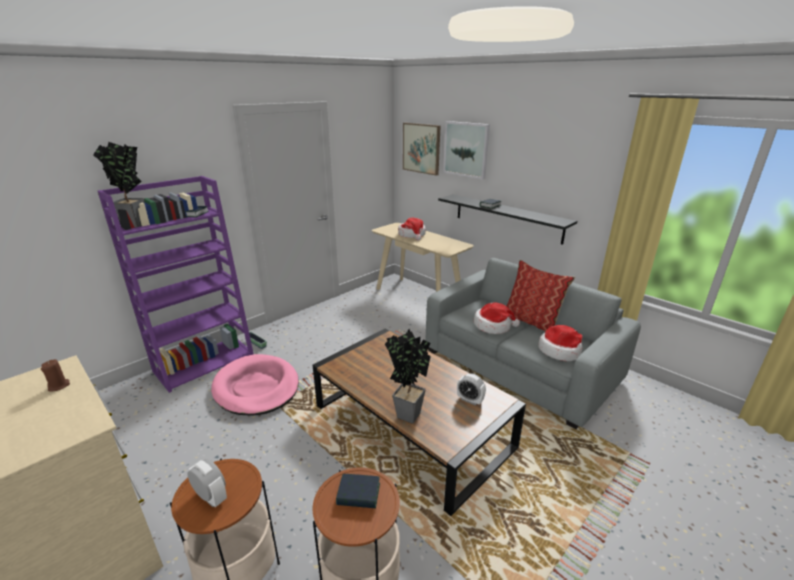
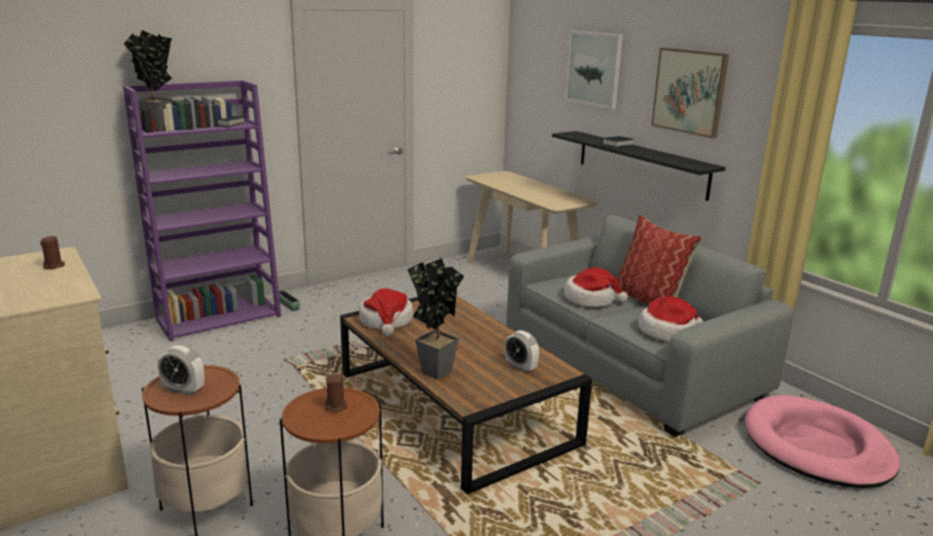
camera: 10 degrees right, 5 degrees down
(211, 497) = (183, 390): alarm clock -> alarm clock turned 150 degrees clockwise
(256, 388) = (275, 348): pink dog bed -> pink dog bed (817, 447)
(358, 494) = (336, 406): book -> brown candle
(412, 235) = (518, 185): hat -> hat (386, 321)
(421, 148) = (540, 67): picture -> picture (689, 91)

